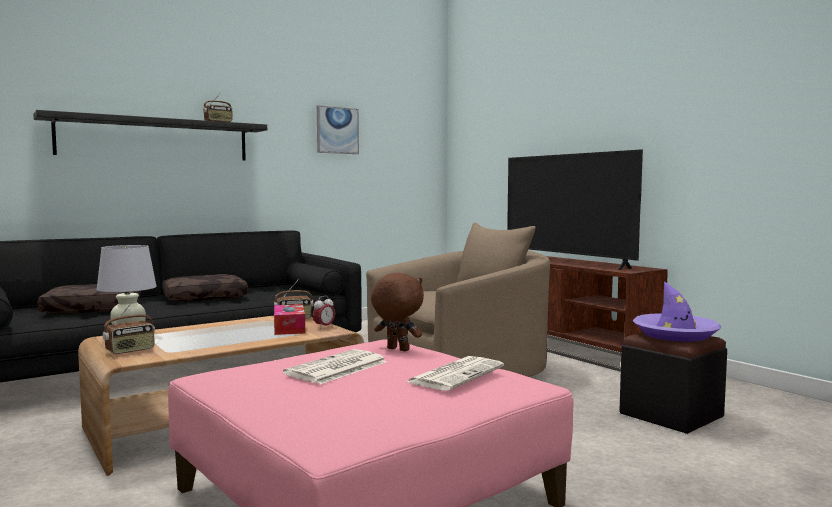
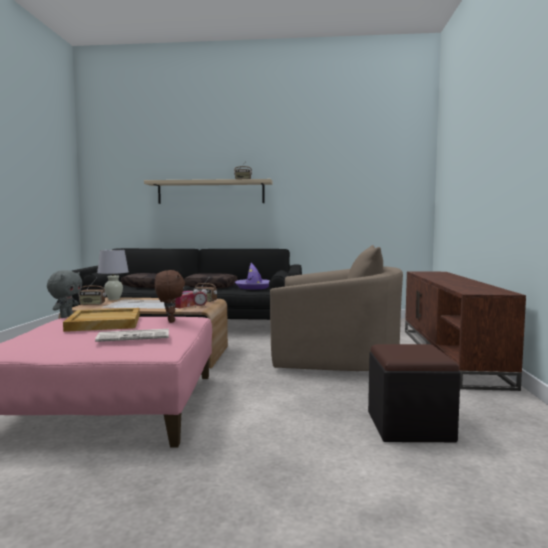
camera: 40 degrees right, 0 degrees up
(156, 139) = (210, 192): black shelf -> beige shelf
(192, 376) = (66, 317): none -> grey plush toy
(336, 368) = (103, 323): newspaper -> beige tray
(337, 130) = (332, 179): picture -> none
(567, 262) = (455, 283): television -> none
(675, 334) = (413, 350): purple hat -> purple hat (253, 287)

